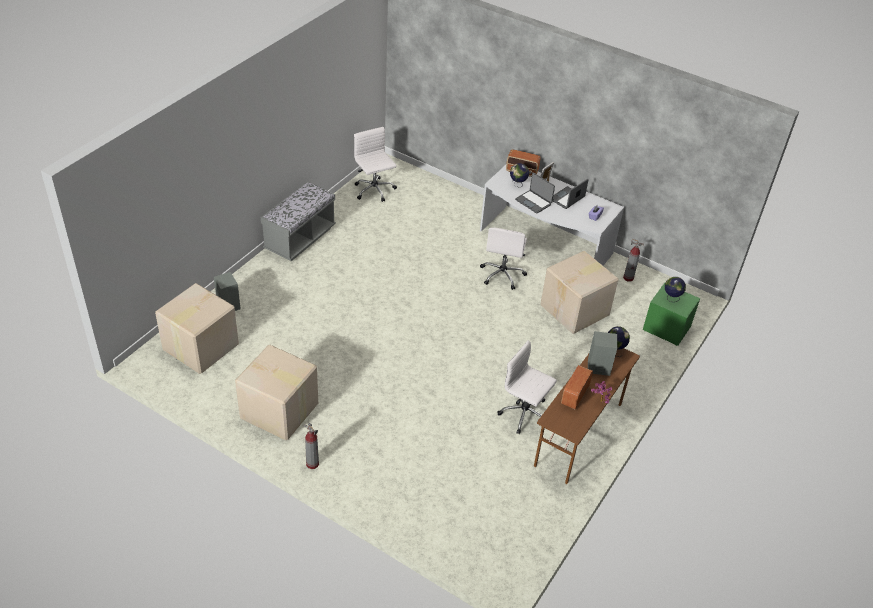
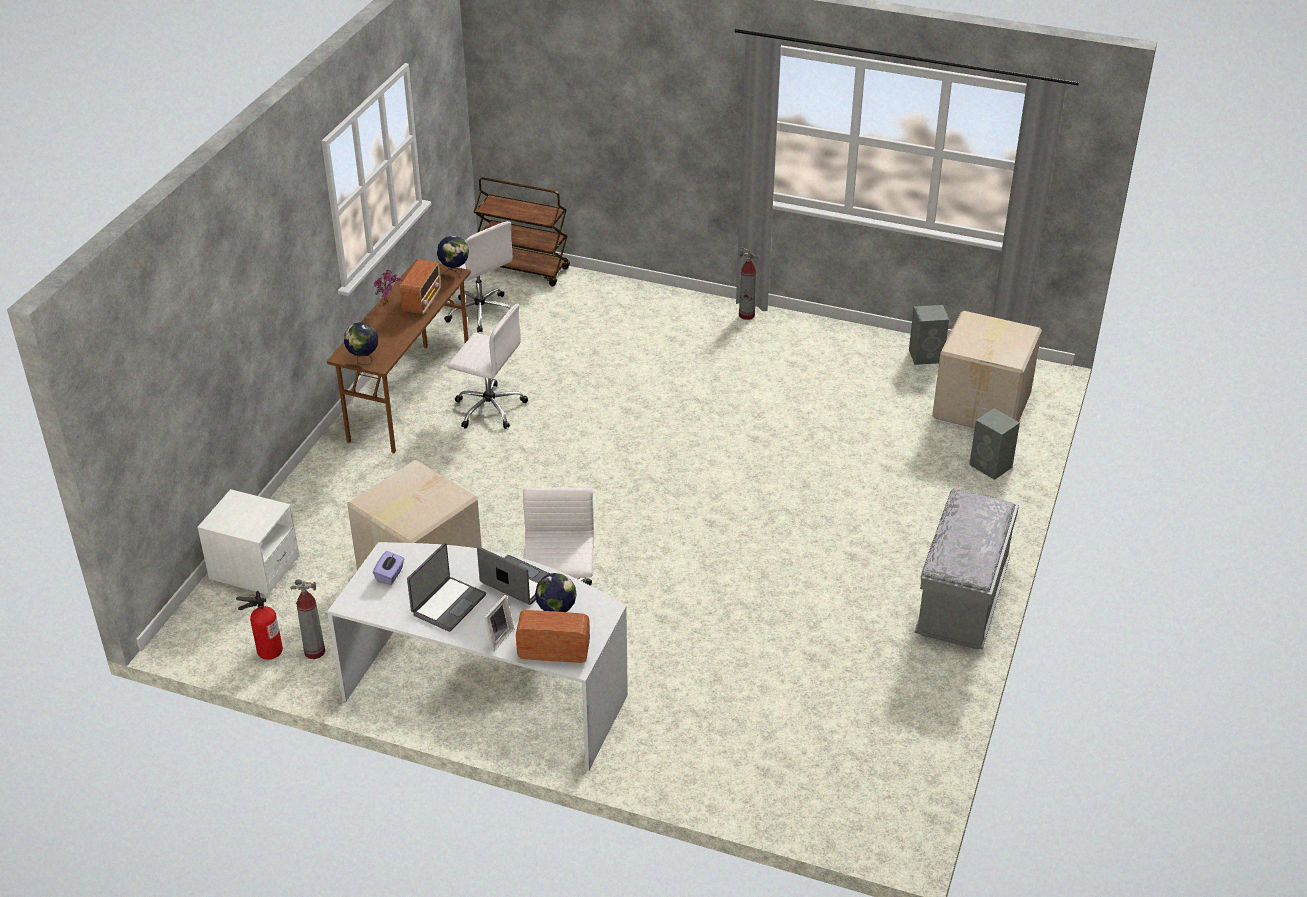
camera: 170 degrees right, 5 degrees down
(279, 412) = (820, 355): cardboard box -> none
(374, 191) = (885, 747): white office chair -> white office chair (480, 312)
(476, 562) = (523, 269): none -> brown cart
(598, 367) = (389, 337): grey speaker -> grey speaker (927, 356)
(651, 283) = (268, 651): none -> fire extinguisher
(666, 328) = (254, 568): green nightstand -> white nightstand
(671, 298) = (251, 516): globe -> globe (454, 272)

